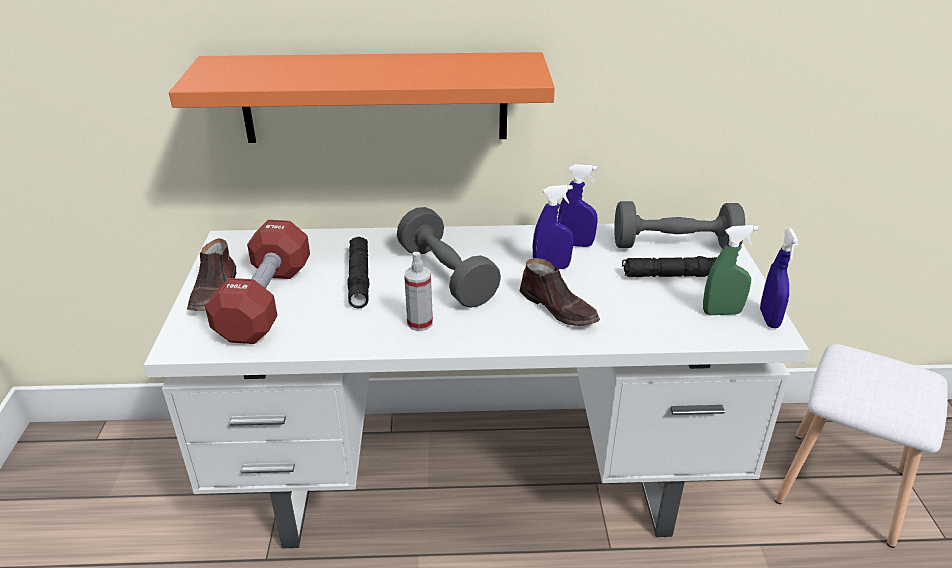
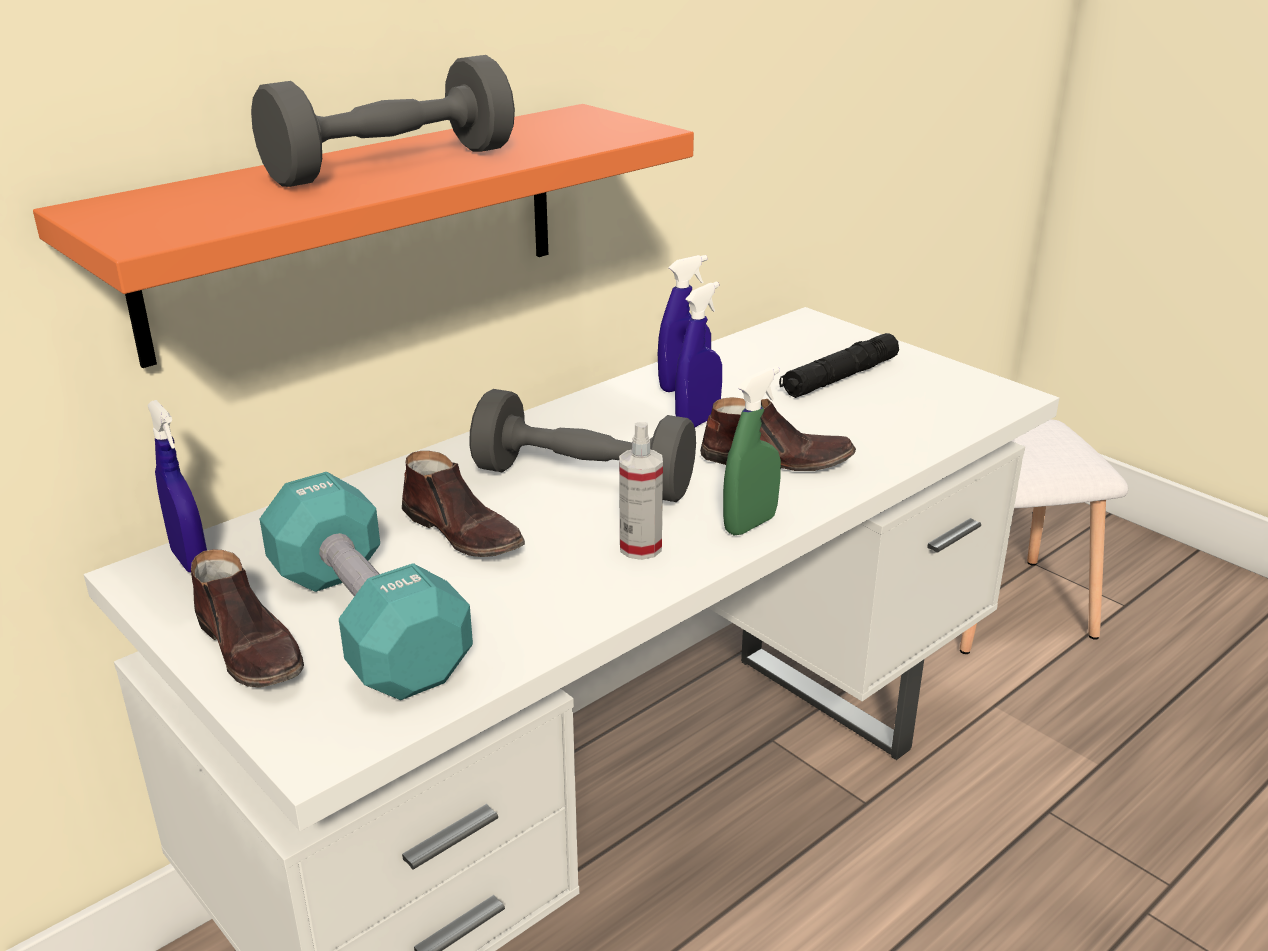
camera: 40 degrees left, 5 degrees down
(266, 301) = (367, 623): red dumbbell -> turquoise dumbbell
(359, 278) = (464, 533): black flashlight -> brown shoe
(674, 245) = (791, 349): grey dumbbell -> grey dumbbell (392, 166)
(722, 312) = (938, 395): green spray bottle -> green spray bottle (750, 524)
(769, 319) = (987, 384): blue spray bottle -> blue spray bottle (190, 560)

